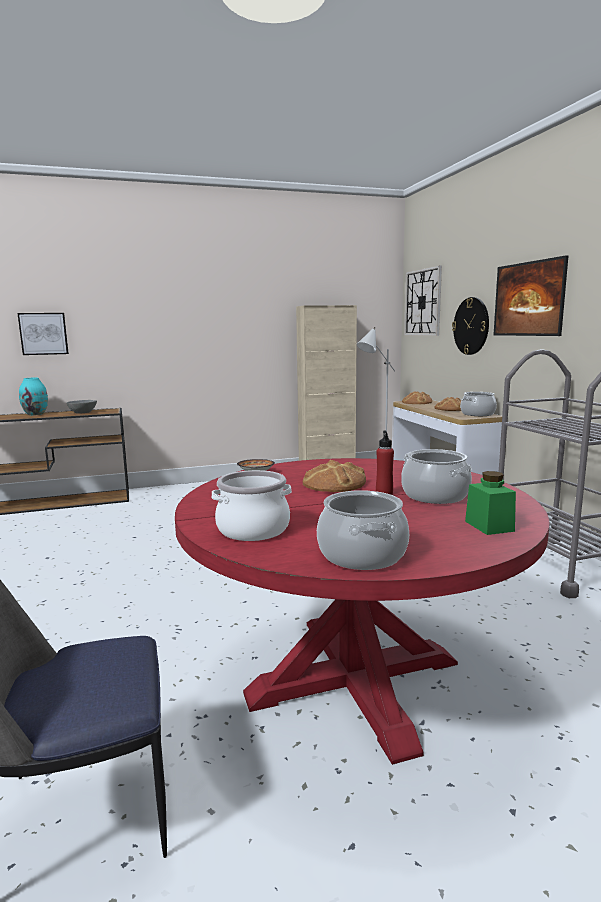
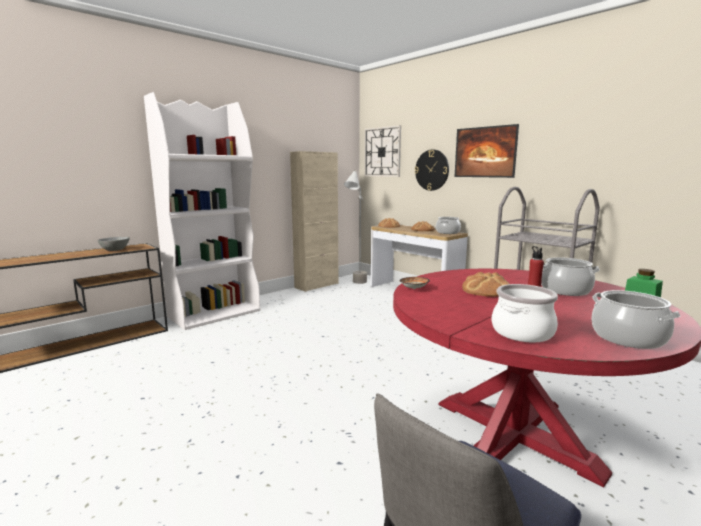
camera: 25 degrees left, 0 degrees up
(36, 414) = (60, 254): turquoise vase -> none
(43, 333) = (61, 171): picture -> none
(188, 490) = (215, 313): none -> white bookcase

